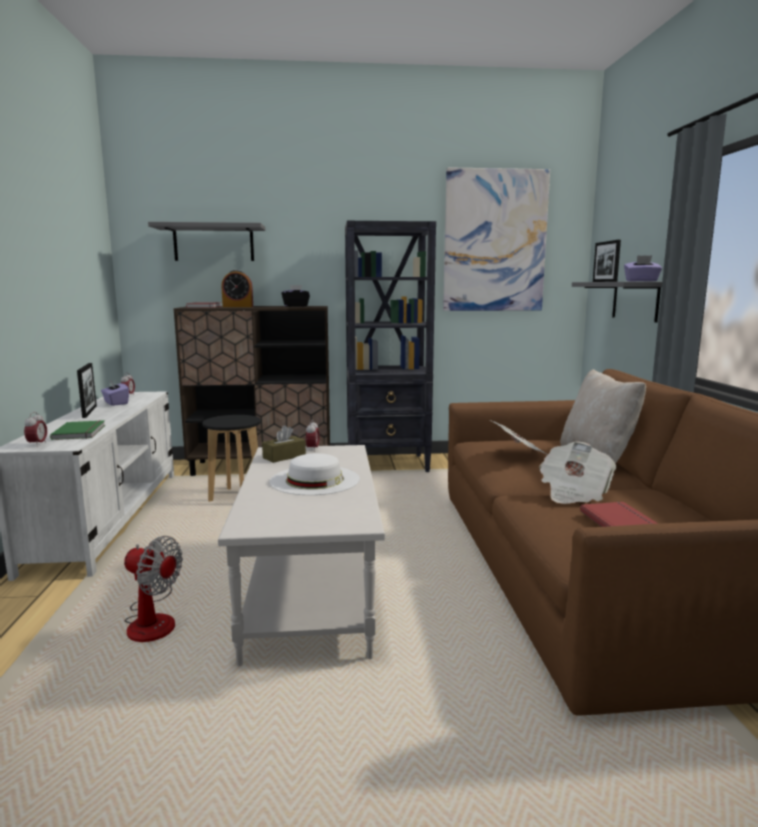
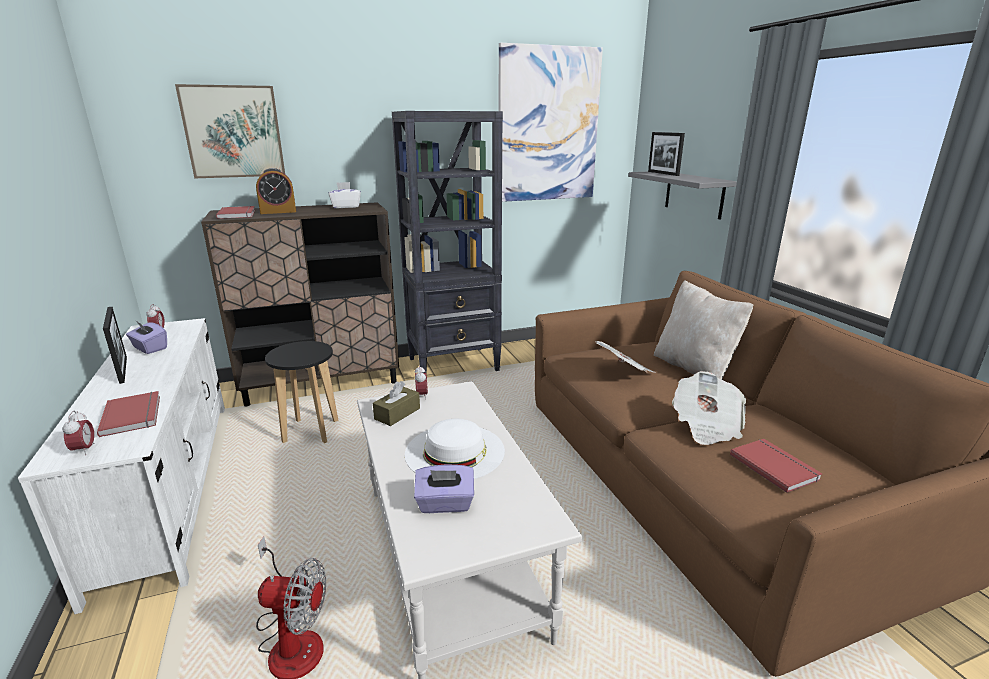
camera: 15 degrees left, 10 degrees up
(81, 432) = (134, 415): green book -> red book
(213, 243) = (233, 132): grey shelf -> picture
(296, 306) = (345, 207): black tissue box -> white tissue box
(641, 281) = (710, 180): purple tissue box -> purple tissue box (445, 504)

